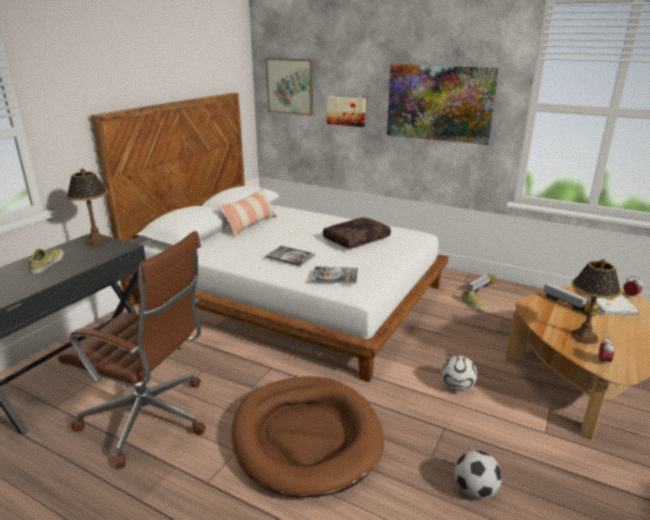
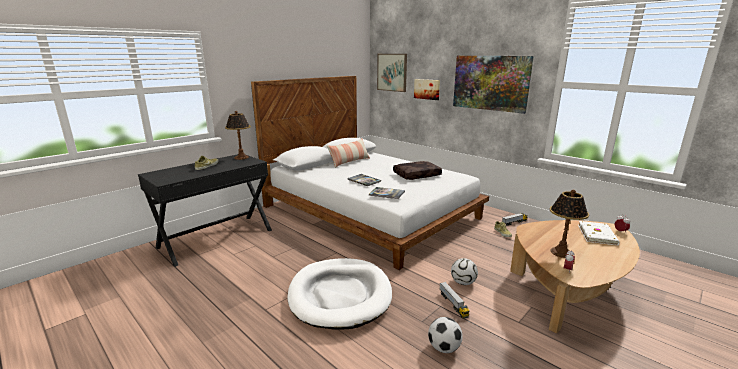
camera: 15 degrees right, 5 degrees down
(150, 419) = (248, 269): brown office chair -> none
(306, 437) = (340, 295): brown dog bed -> white dog bed
(568, 305) = (560, 231): toy truck -> toy truck (453, 304)

